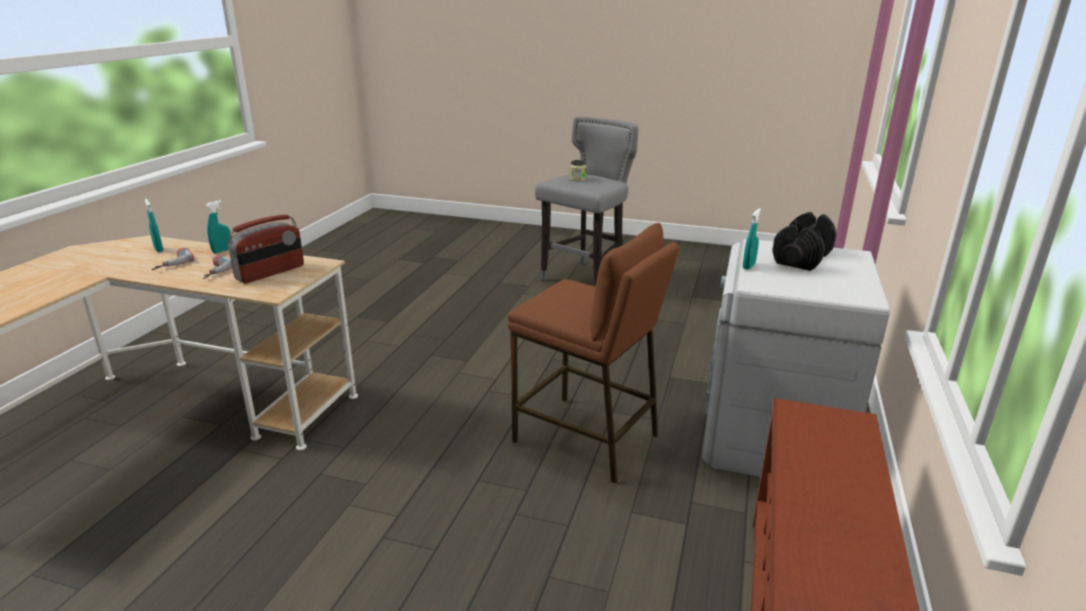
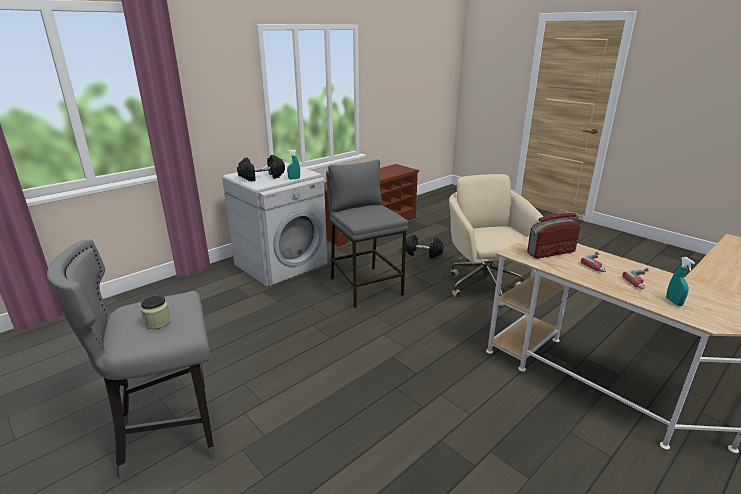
camera: 150 degrees left, 0 degrees up
(222, 251) = (605, 285): turquoise spray bottle -> none
(373, 503) = (485, 289): none -> beige office chair
(554, 573) = (422, 253): none -> black dumbbell
(586, 438) = (365, 286): brown stool -> grey stool

